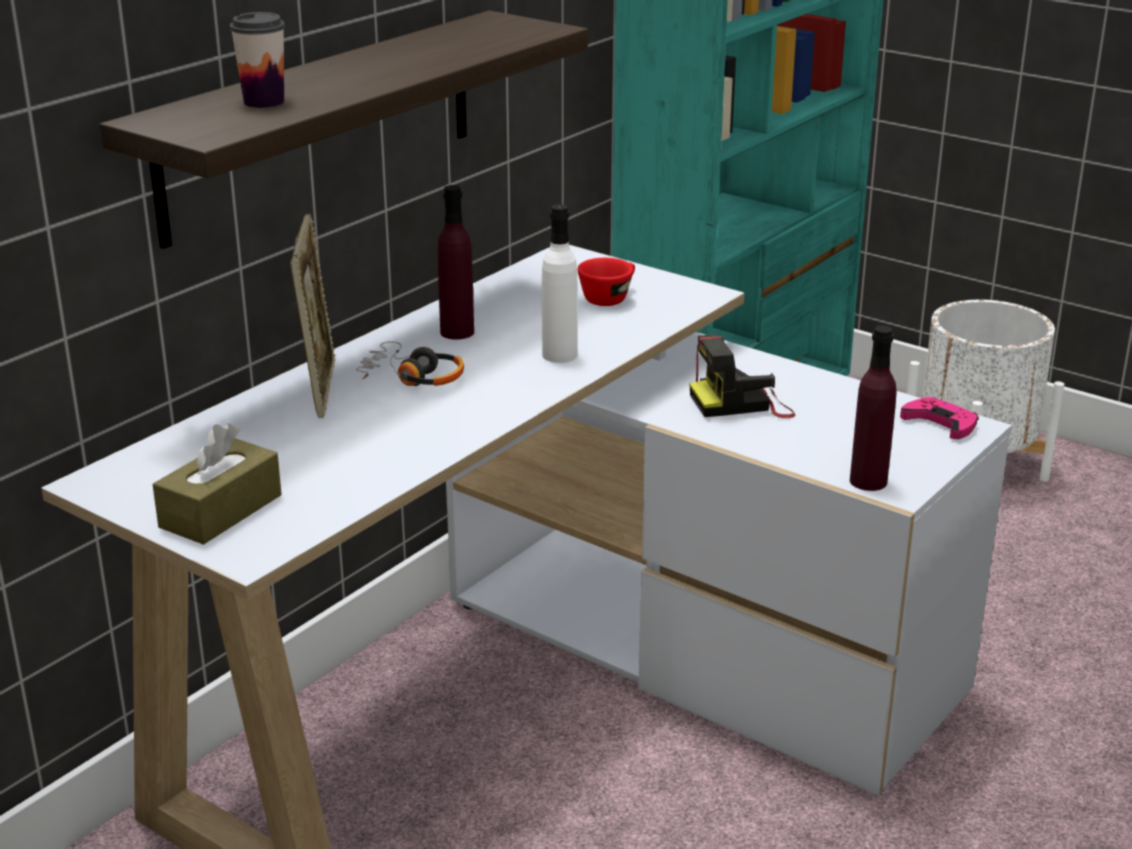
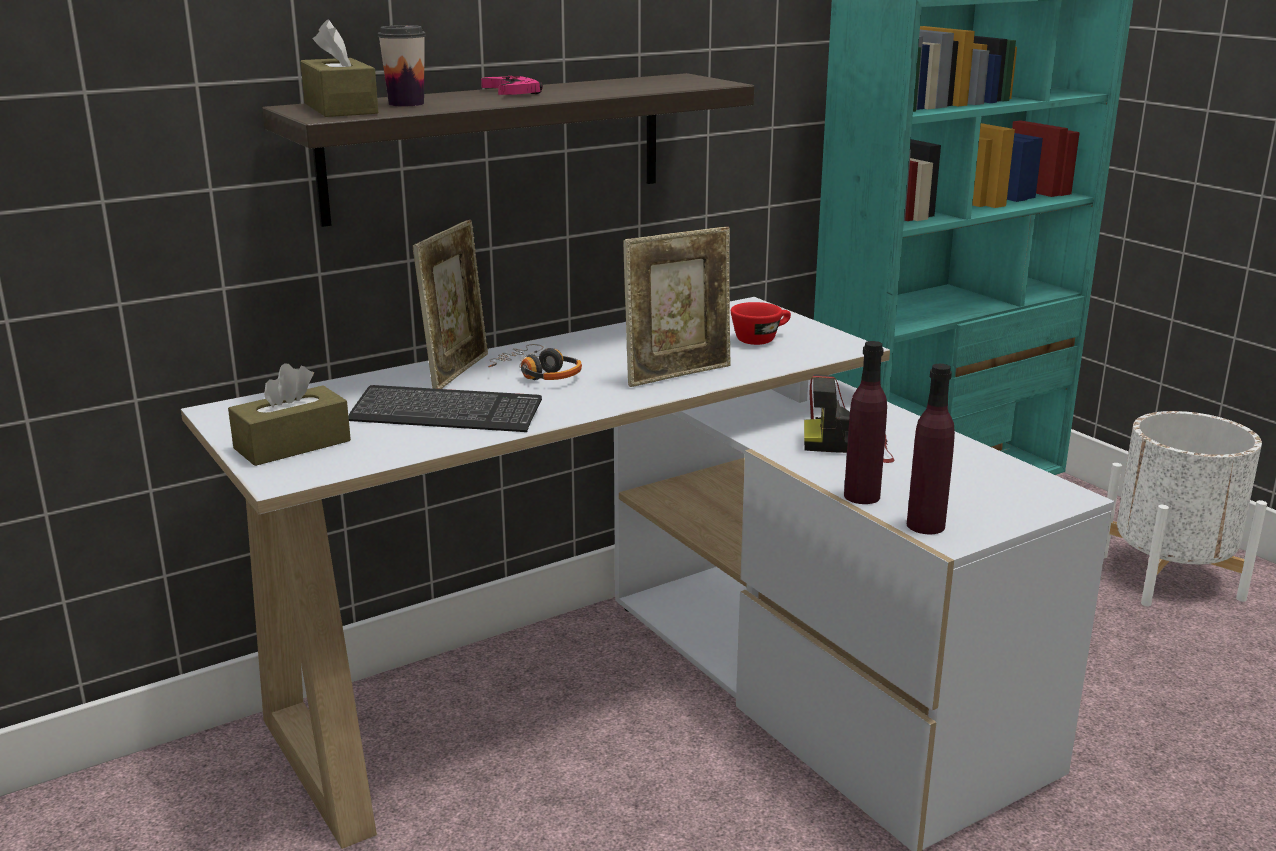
camera: 20 degrees right, 5 degrees down
(202, 119) = (340, 108): none -> brown tissue box
(356, 444) = (446, 414): none -> keyboard
(457, 332) = (606, 348): purple bottle -> purple bottle (861, 496)
(559, 355) = (678, 374): white bottle -> picture frame
(940, 423) = (1038, 488): pink game controller -> pink game controller (512, 92)

